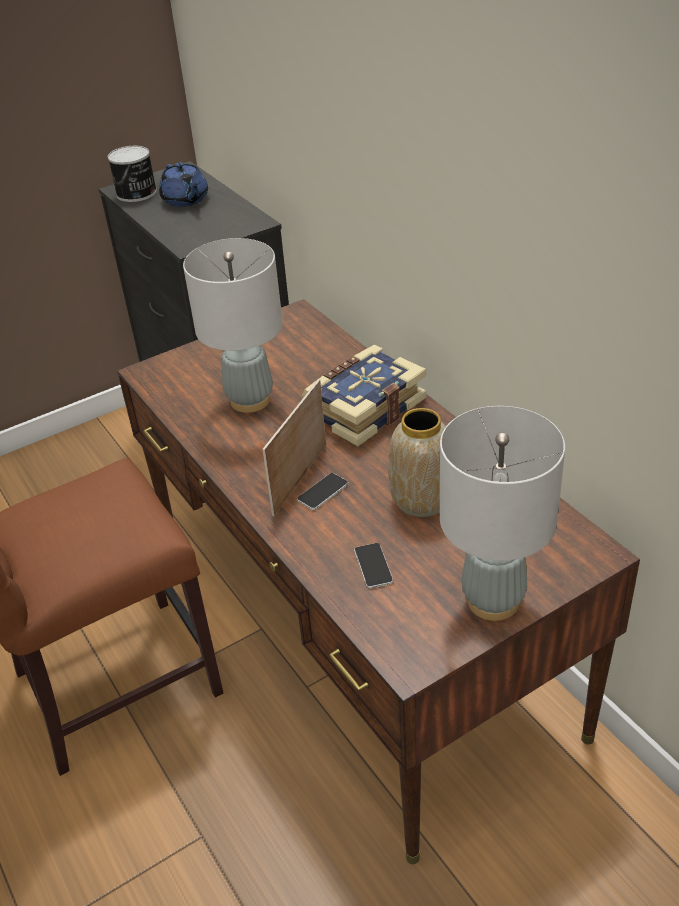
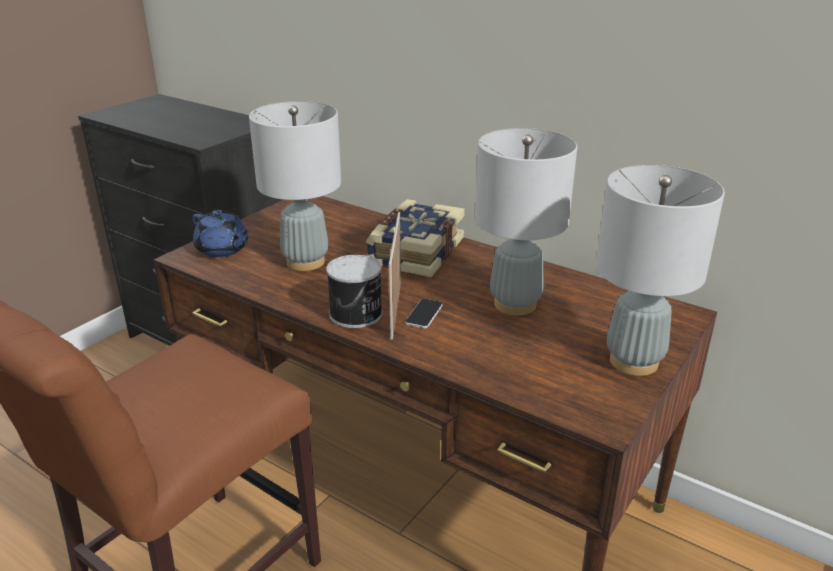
camera: 25 degrees left, 10 degrees down
(137, 193) = (121, 115): can -> can (357, 314)
(185, 200) = (175, 115): blue teapot -> blue teapot (223, 250)
(373, 566) = (512, 358): phone -> none
(421, 499) = (514, 304): vase -> grey table lamp

